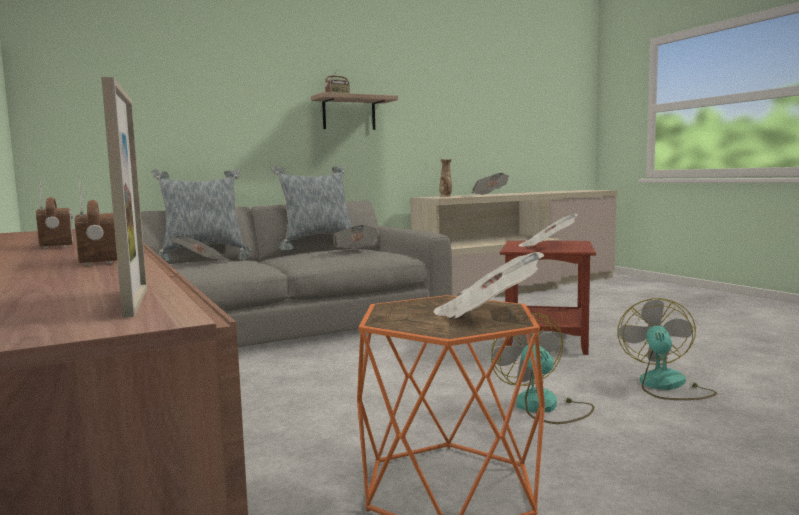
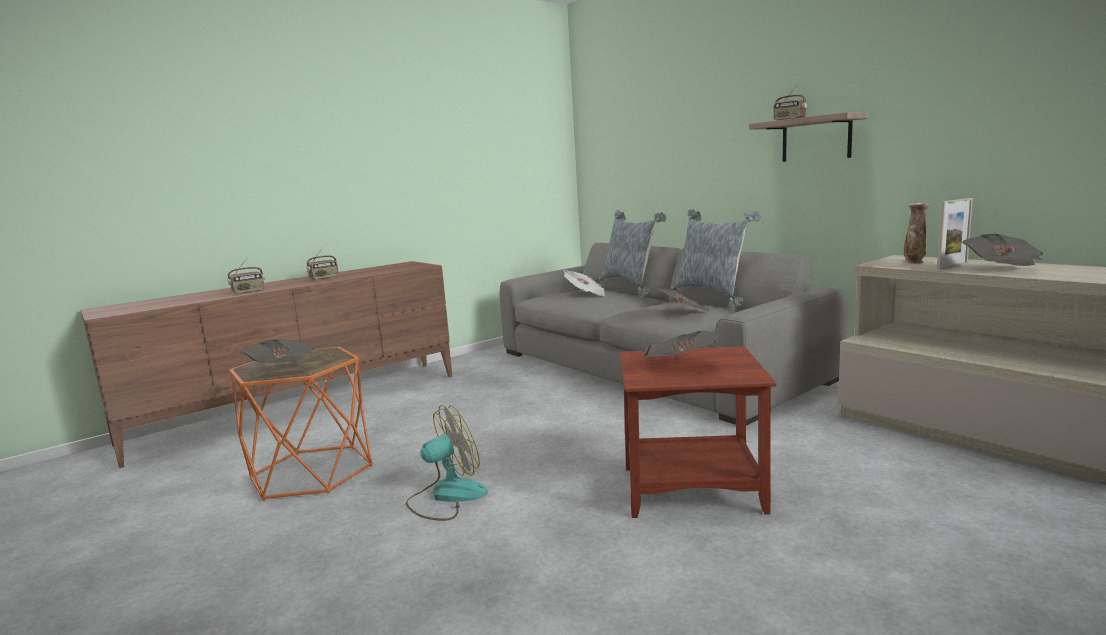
camera: 80 degrees right, 5 degrees up
(136, 301) = (132, 310): picture frame -> picture frame (952, 266)
(666, 386) = (512, 568): fan -> none

